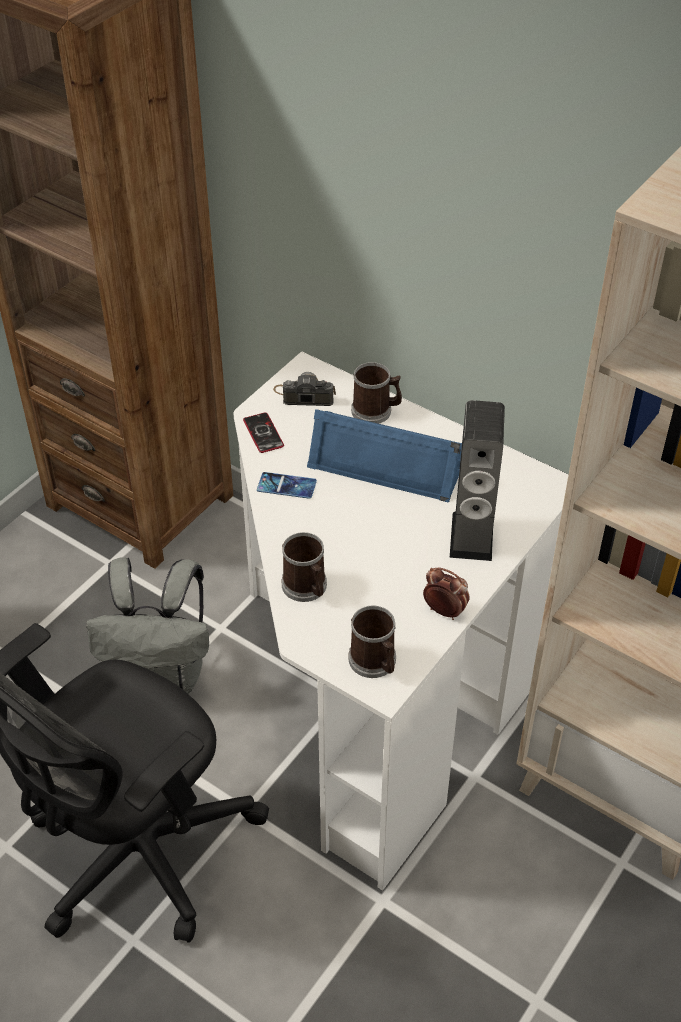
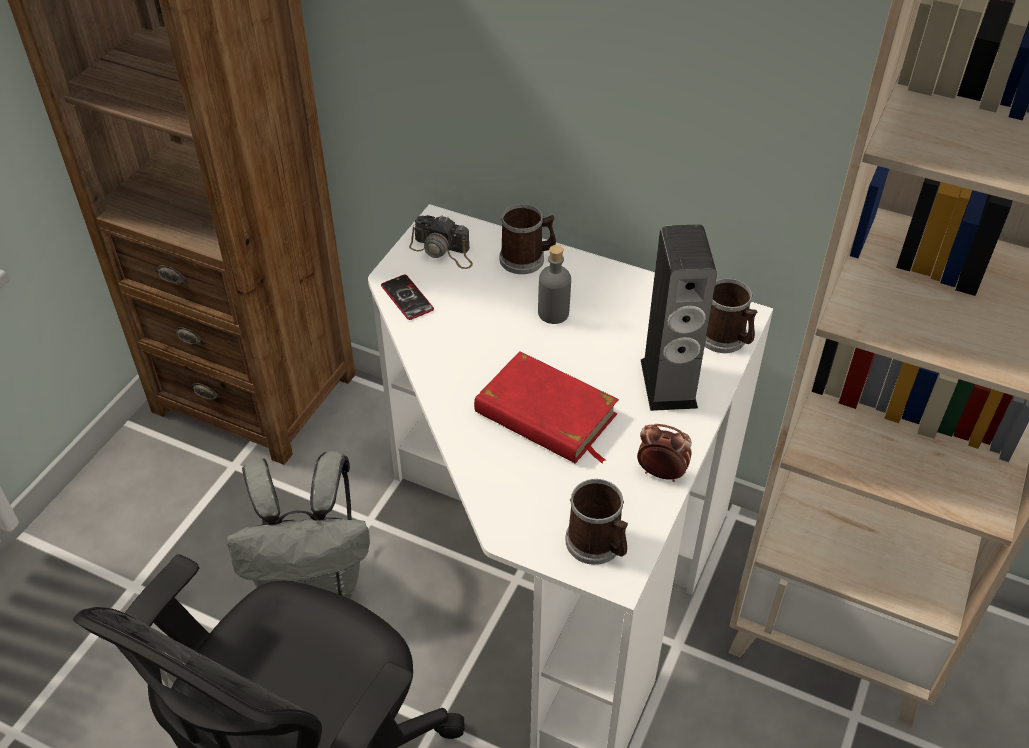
camera: 10 degrees left, 0 degrees up
(286, 486) = (447, 353): phone -> none
(304, 395) = (443, 251): camera -> camera turned 150 degrees counterclockwise
(307, 588) = (498, 467): mug -> mug (726, 339)
(358, 549) = (546, 414): none -> red book
(387, 462) = (553, 313): blue speaker -> grey bottle

